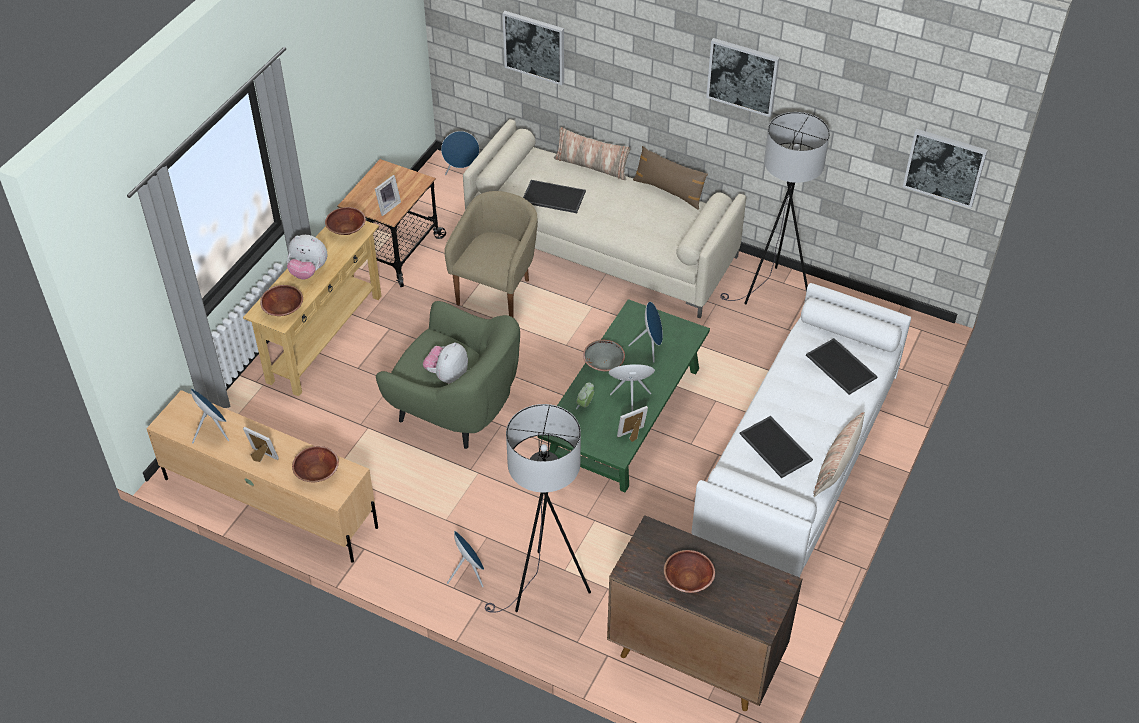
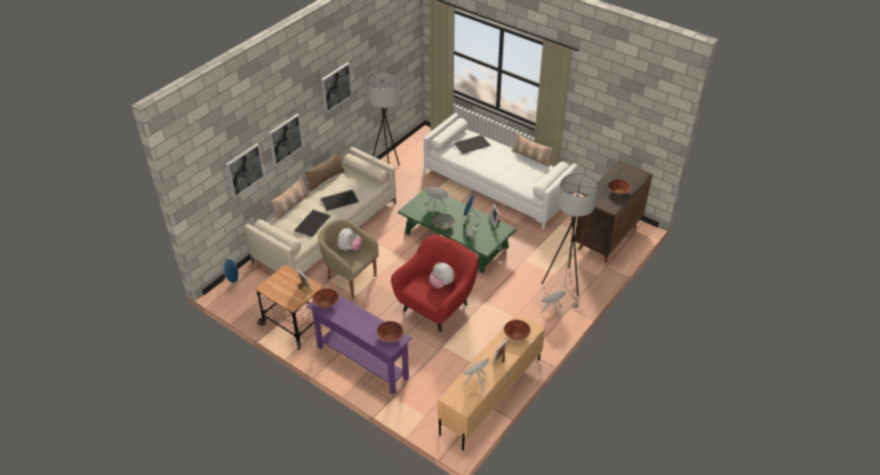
camera: 80 degrees left, 5 degrees down
(308, 271) = (359, 323): plush toy -> plush toy (349, 248)
(324, 338) = (362, 363): beige console table -> purple console table
(456, 409) = (437, 306): green armchair -> red armchair
(777, 447) = (518, 172): tray -> tray (340, 200)
(944, 167) = (409, 54): picture -> picture (285, 139)

